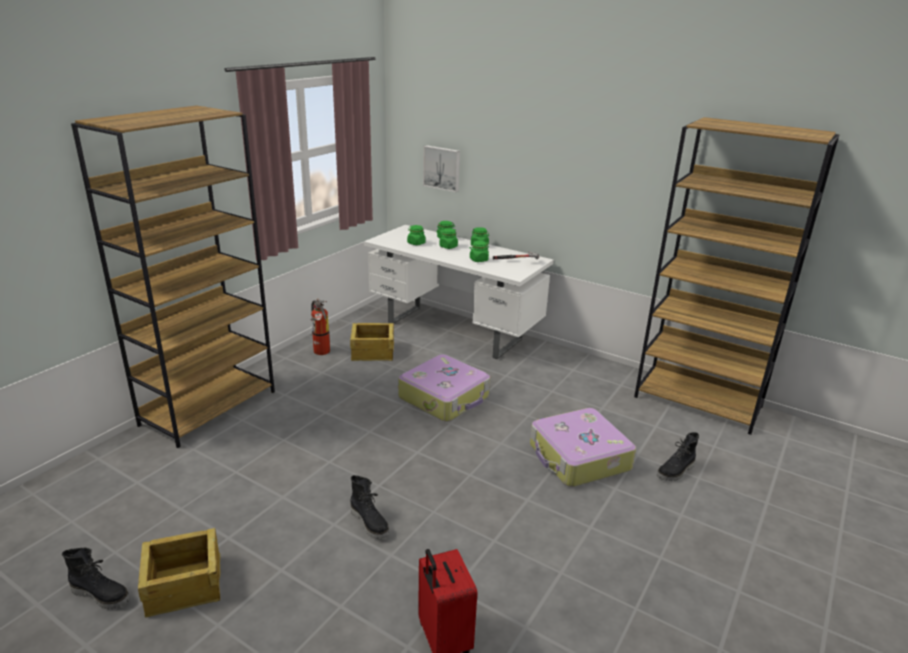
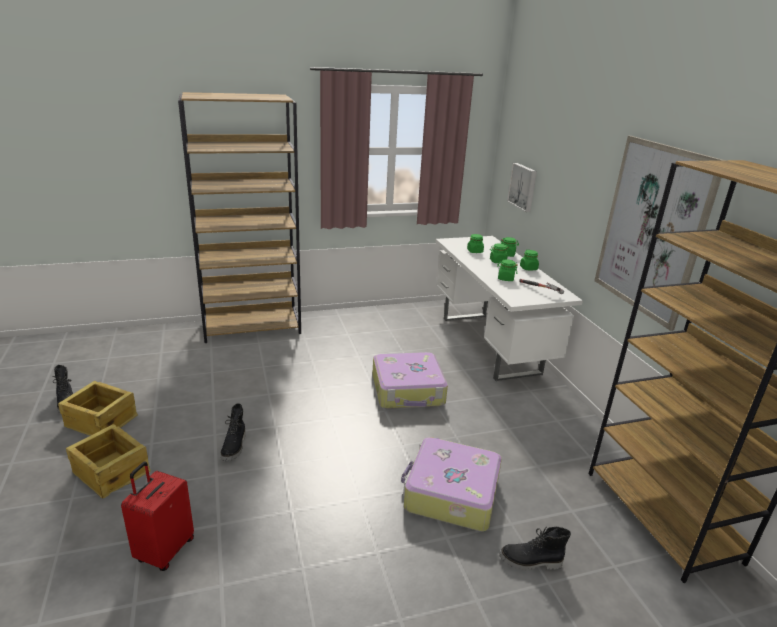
camera: 40 degrees right, 0 degrees up
(321, 352) = (366, 320): fire extinguisher -> none
(372, 351) = (402, 334): crate -> crate (112, 471)
(622, 183) = (652, 230): none -> picture

